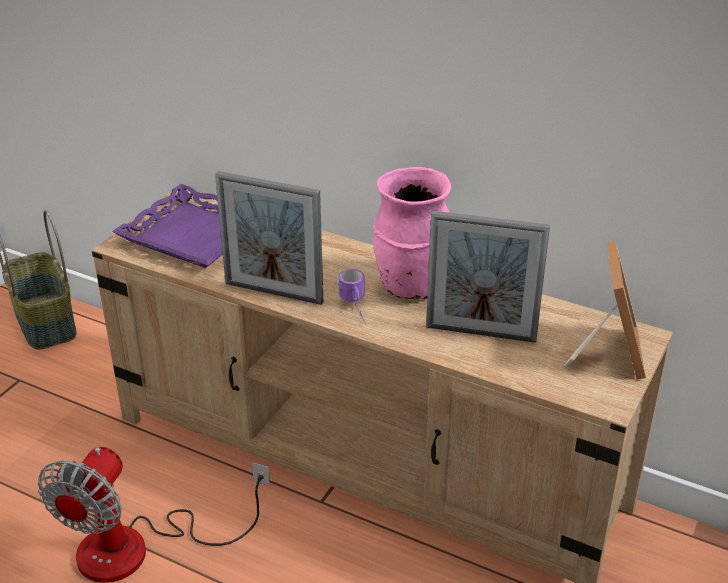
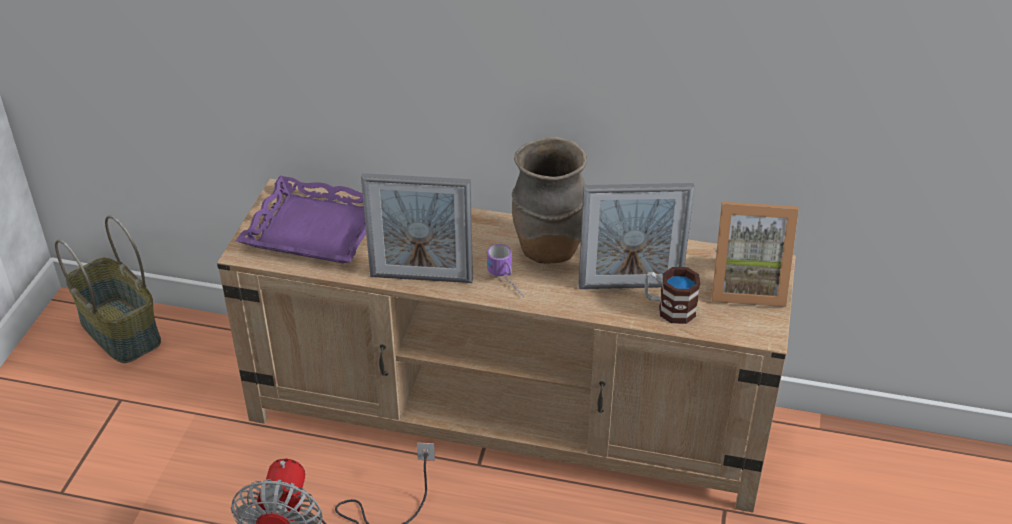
camera: 15 degrees left, 5 degrees up
(410, 286) = (547, 249): pink vase -> brown vase
(513, 361) = (669, 308): none -> mug
(607, 352) = (747, 285): picture frame -> picture frame turned 105 degrees clockwise

